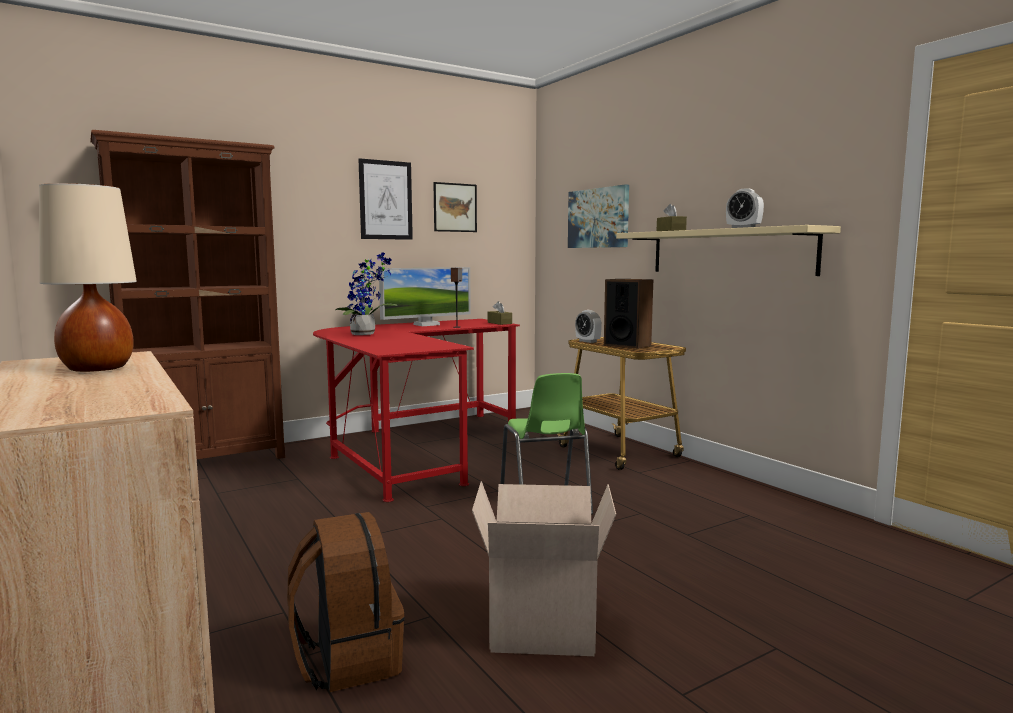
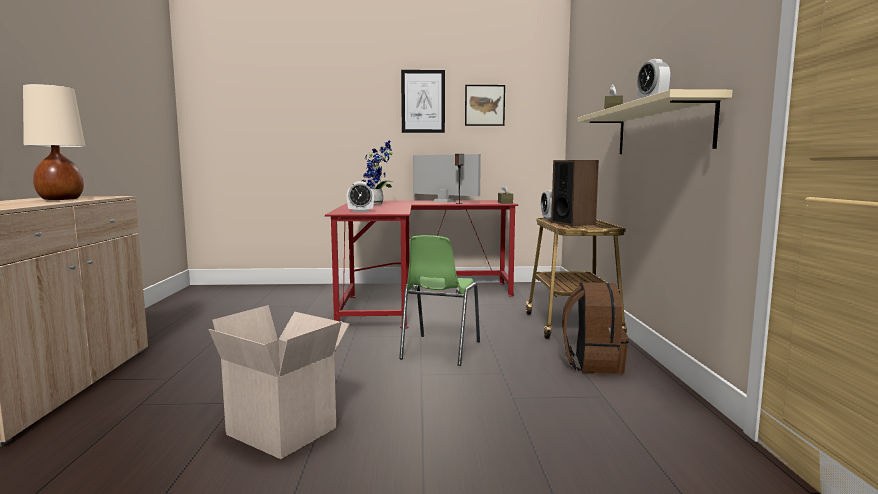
camera: 30 degrees right, 0 degrees up
(208, 462) = (279, 288): brown bookcase -> none
(347, 659) = (151, 413): brown backpack -> brown backpack (592, 363)
(403, 347) = (360, 211): none -> alarm clock
(426, 325) = (444, 201): monitor -> monitor turned 135 degrees counterclockwise
(598, 218) = (594, 106): picture -> none

